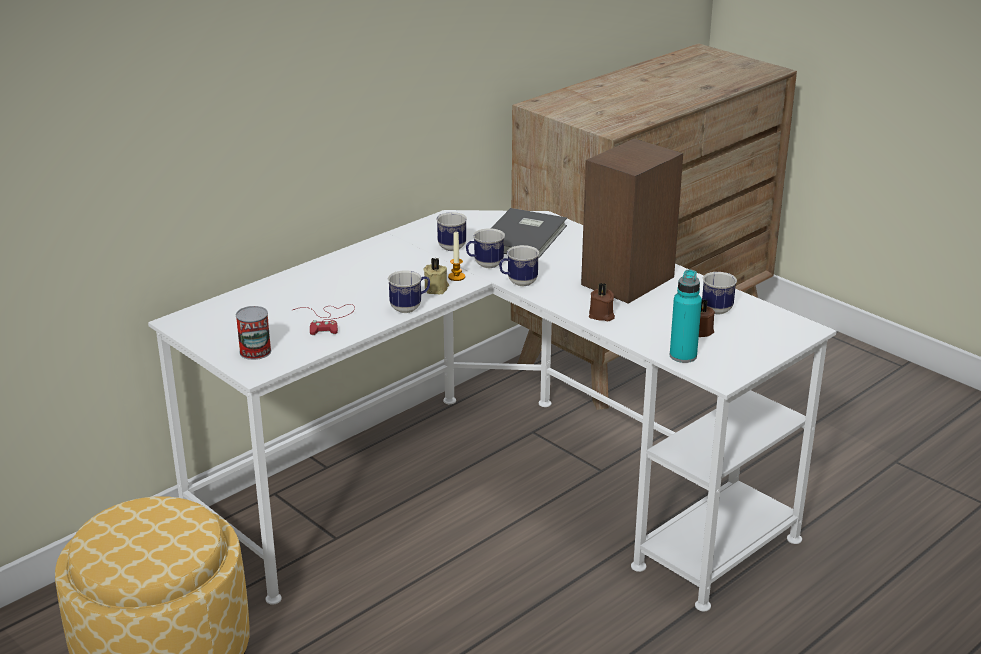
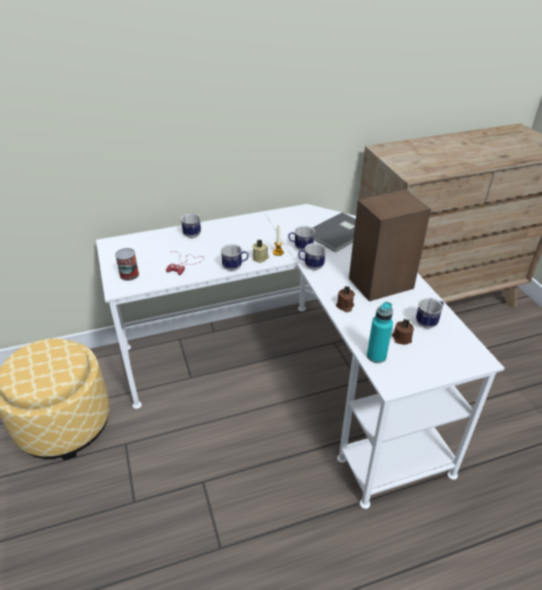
camera: 25 degrees right, 10 degrees up
(449, 245) = (291, 229): mug -> mug (192, 233)

